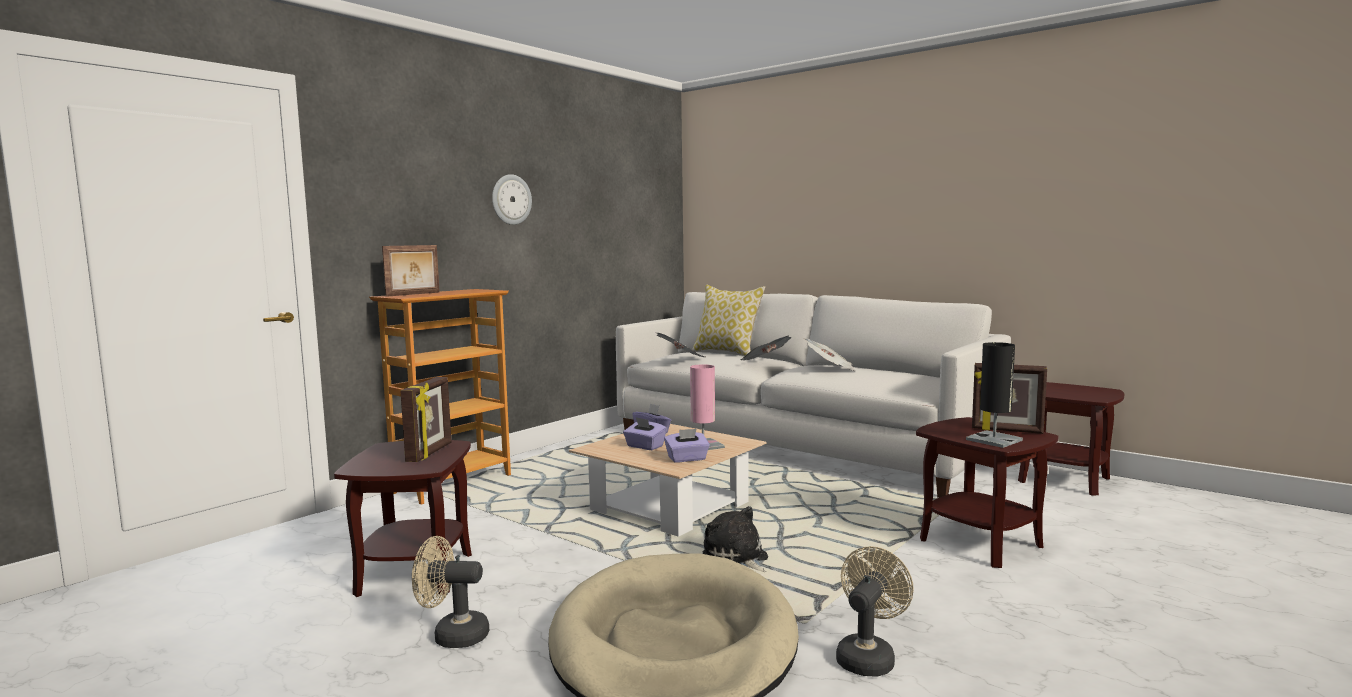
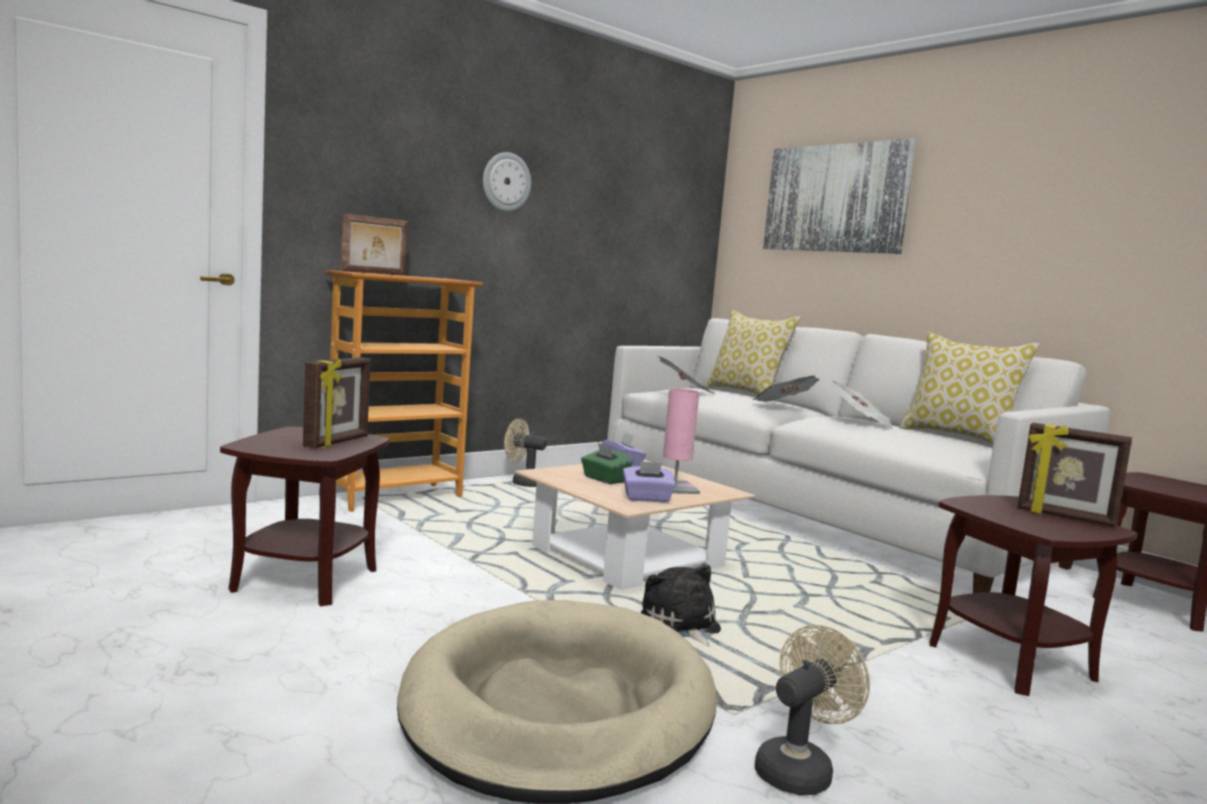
camera: 10 degrees right, 0 degrees up
(452, 635) = (310, 650): beige fan -> beige fan (523, 483)
(644, 446) = (604, 479): purple tissue box -> green tissue box
(778, 186) = (835, 198): none -> picture
(905, 371) = (959, 437): none -> pillow
(994, 440) = (1041, 525): black table lamp -> none

